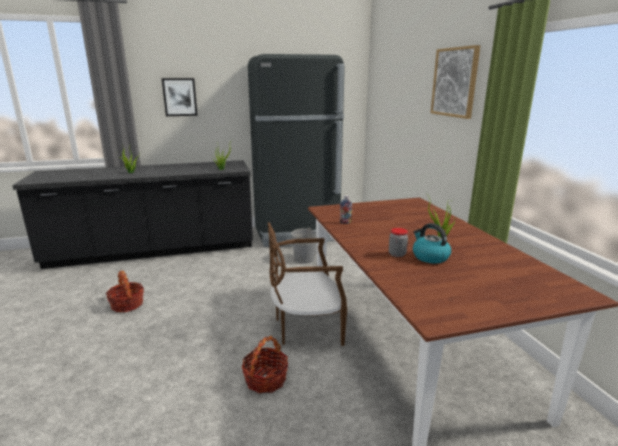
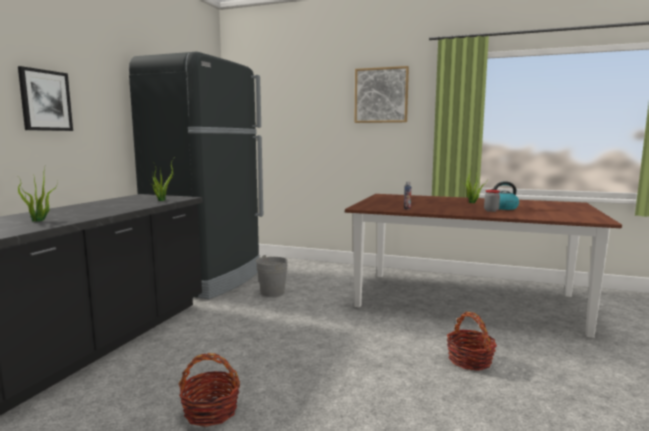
camera: 55 degrees left, 10 degrees down
(306, 328) = (403, 325): brown chair -> none

